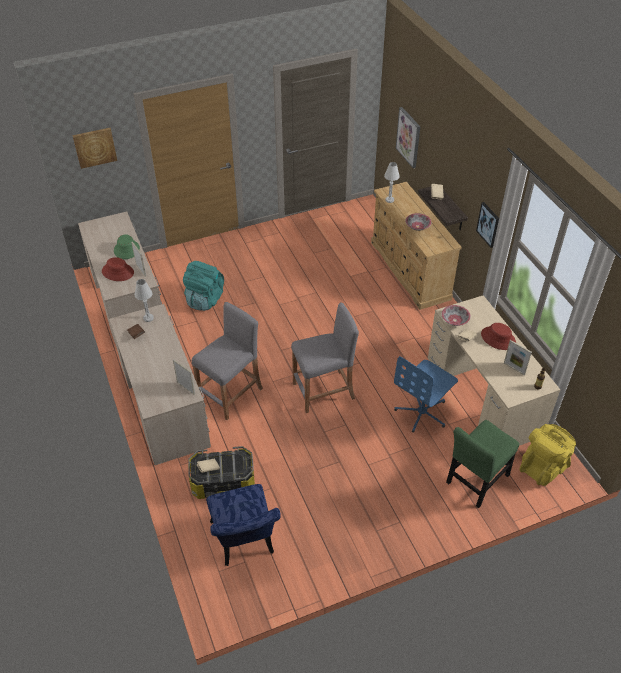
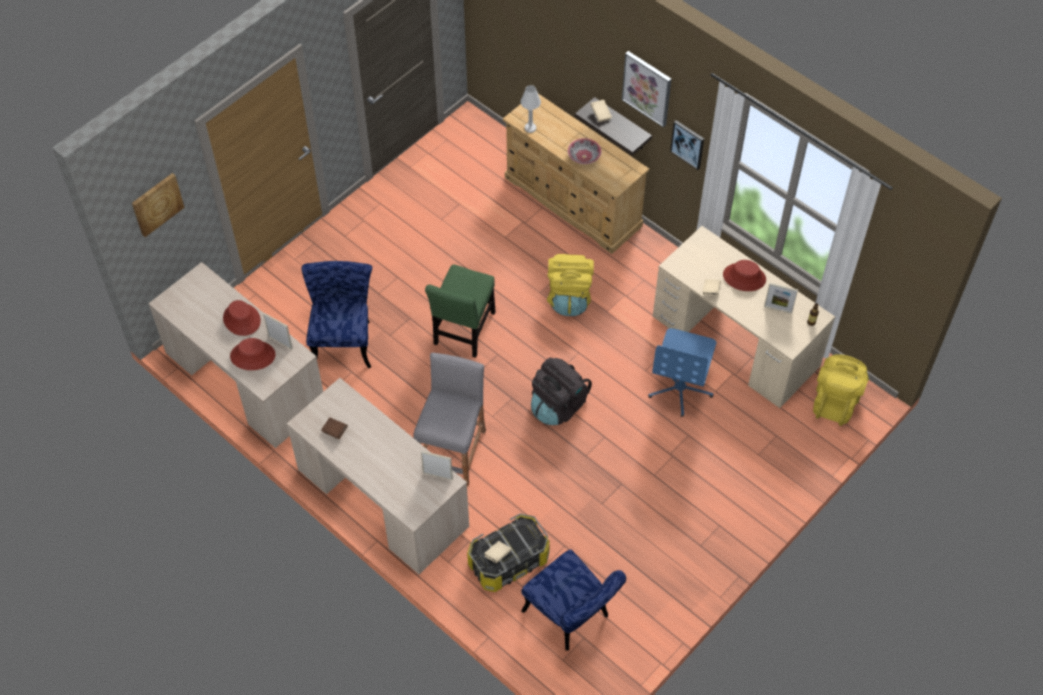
camera: 25 degrees left, 10 degrees up
(126, 250) = (241, 319): green hat -> red hat
(148, 318) = (334, 404): white table lamp -> none
(205, 299) = (343, 338): turquoise backpack -> blue chair
(323, 391) = (558, 406): grey stool -> black backpack
(373, 326) = (569, 298): none -> yellow backpack
(409, 137) = (529, 40): picture -> picture (647, 88)
(455, 320) = (687, 271): bowl -> none
(476, 481) = (775, 447): green chair -> green chair (464, 331)

